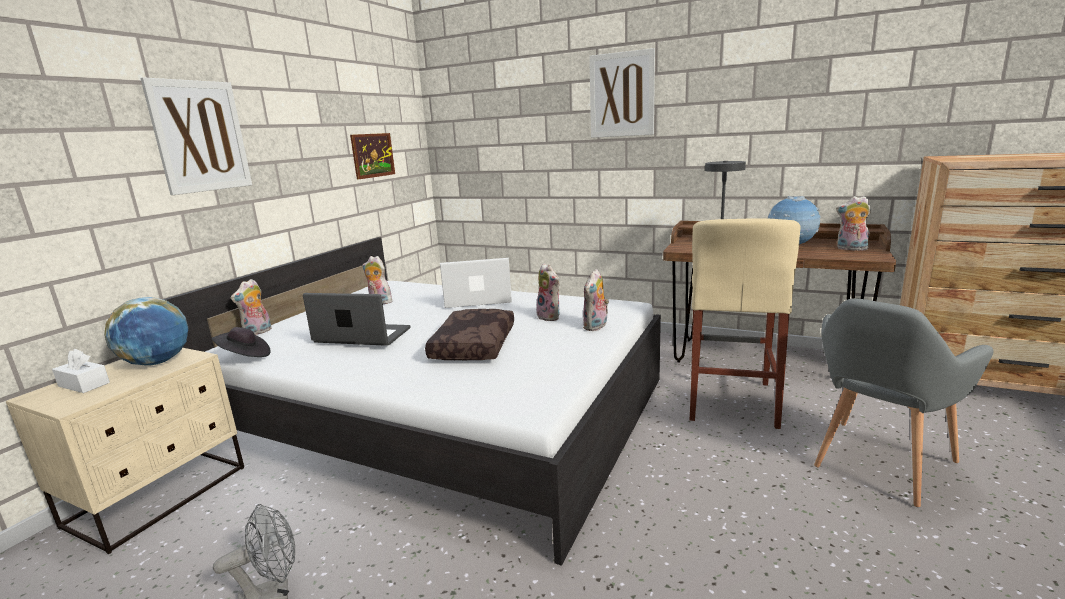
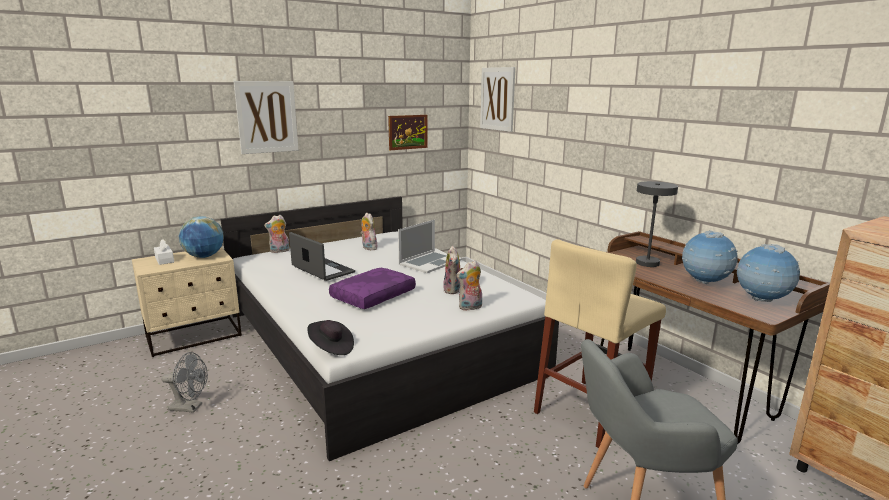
camera: 30 degrees right, 0 degrees up
(245, 356) = (253, 265): black hat -> black hat (331, 348)
(472, 345) = (373, 296): brown pillow -> purple pillow
(478, 298) = (430, 262): laptop -> laptop turned 105 degrees clockwise
(621, 95) = (605, 102): picture -> picture (497, 99)
(850, 249) = (762, 300): plush toy -> globe

